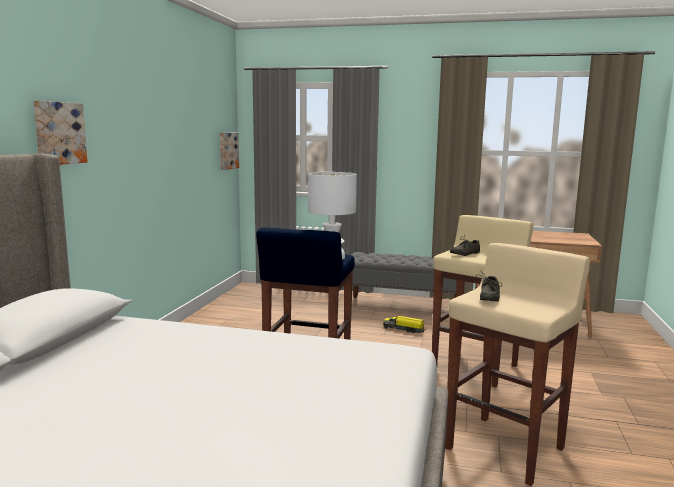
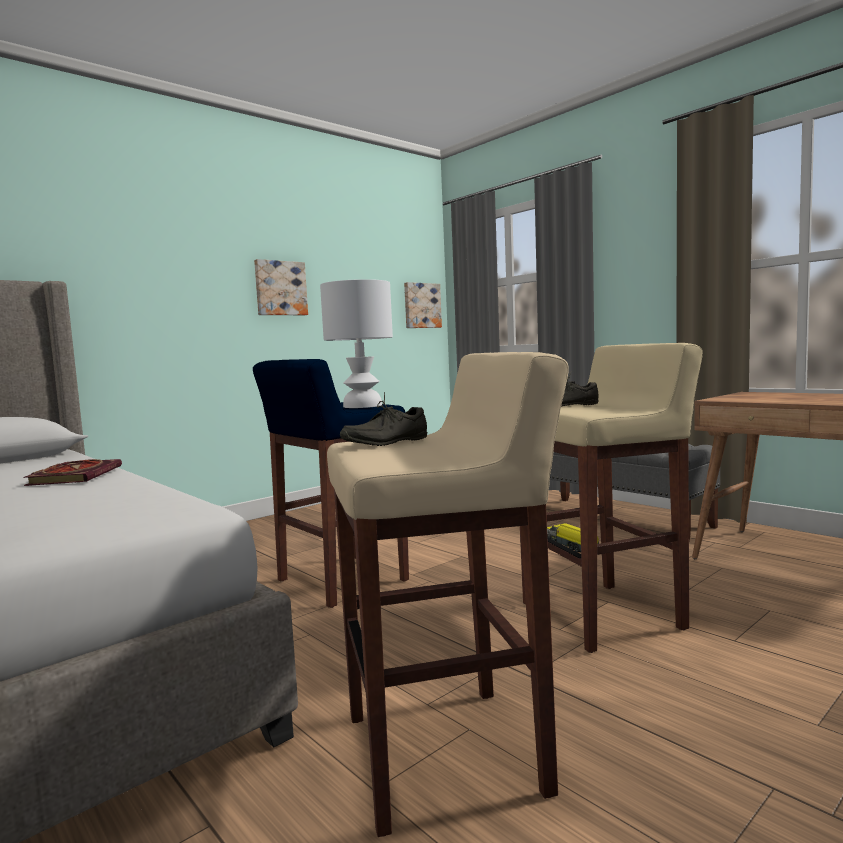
camera: 35 degrees right, 5 degrees down
(58, 133) = (111, 268): picture -> picture (280, 288)
(223, 338) = (75, 476): none -> book

